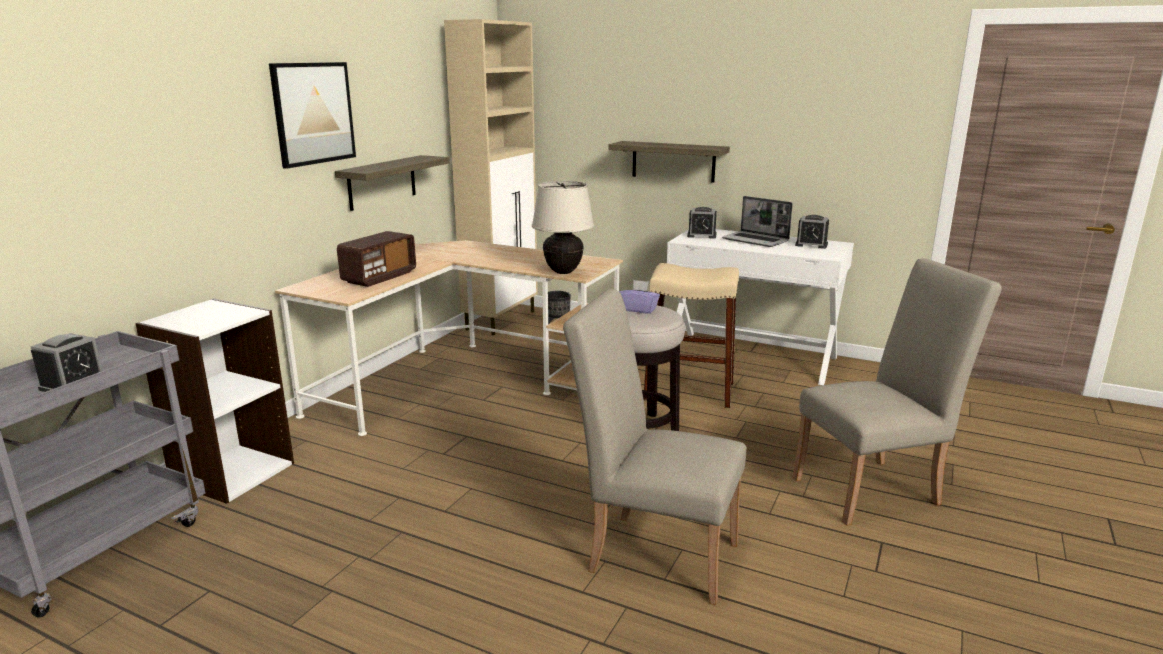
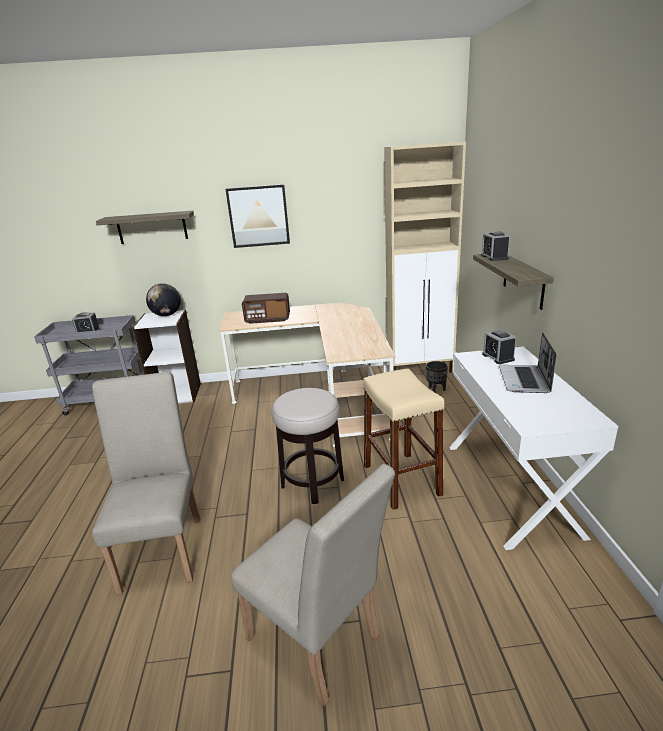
camera: 60 degrees right, 5 degrees up
(204, 311) = (166, 315): none -> globe
(382, 182) = (316, 260): shelf -> shelf (152, 227)
(563, 272) = (337, 350): beige table lamp -> none
(638, 309) = (310, 396): purple tissue box -> none
(811, 245) = (560, 407): alarm clock -> alarm clock (494, 257)

